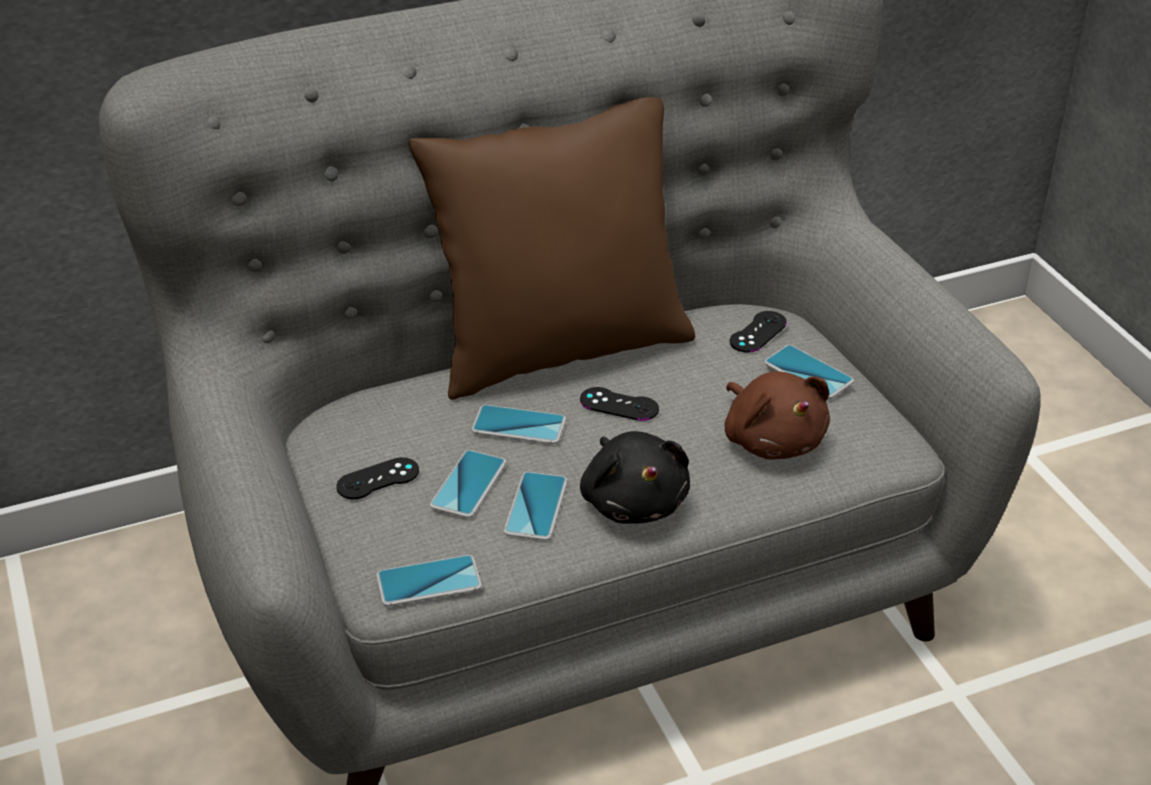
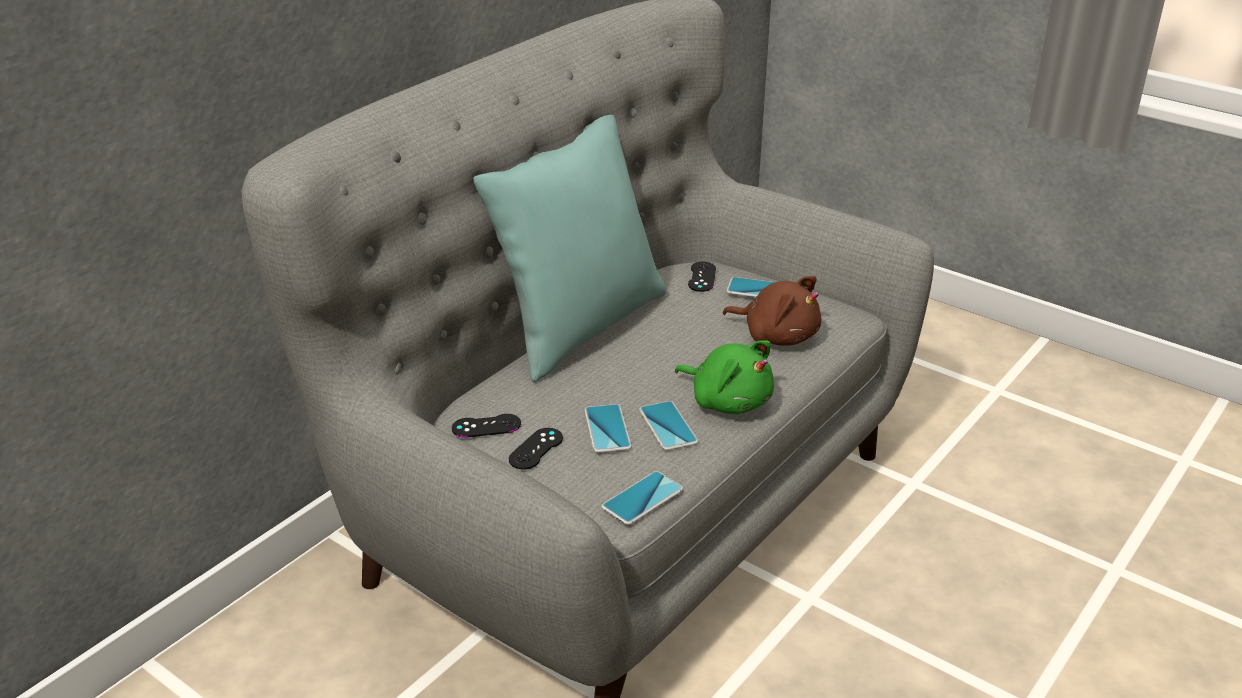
camera: 30 degrees left, 5 degrees down
(518, 426) = (602, 382): phone -> none
(560, 349) = (579, 327): brown pillow -> turquoise pillow
(619, 404) = (657, 347): black game controller -> black game controller (486, 426)
(633, 501) = (728, 401): black plush toy -> green plush toy

